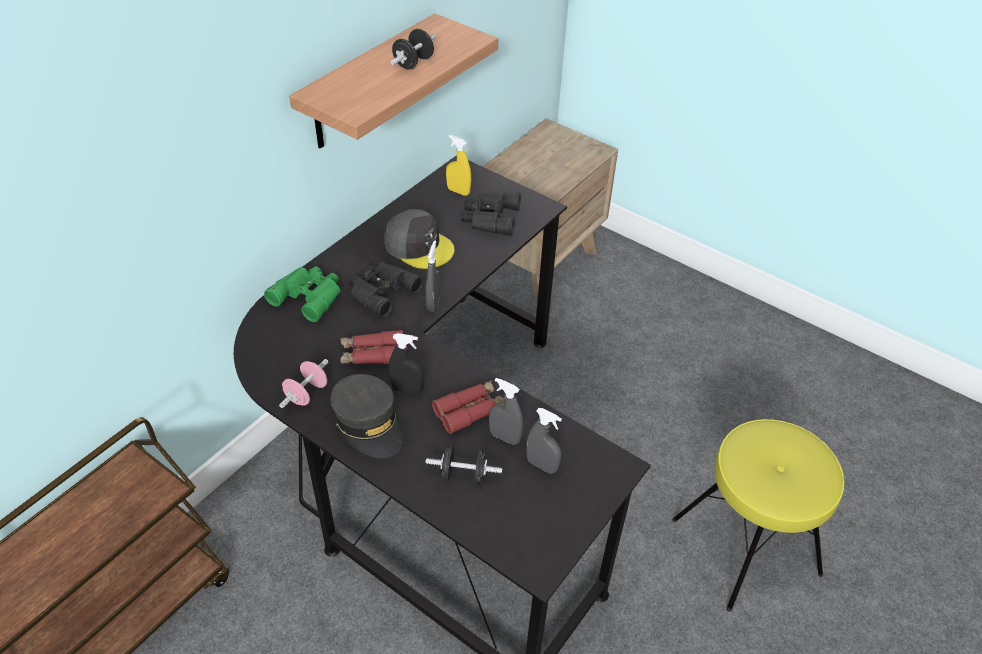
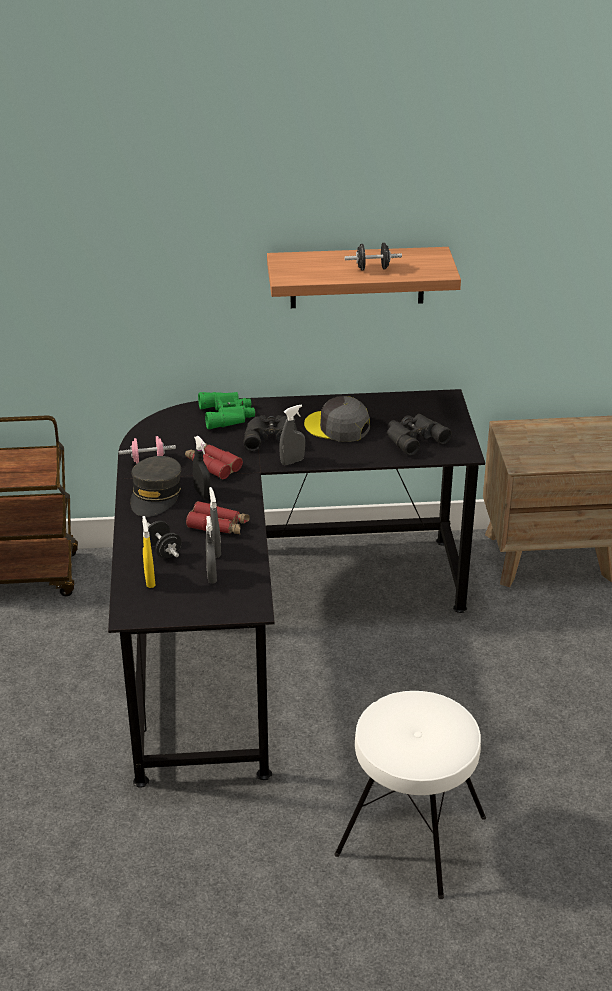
camera: 50 degrees right, 10 degrees down
(419, 246) = (337, 427): grey cap -> grey cap turned 120 degrees clockwise
(458, 191) = (420, 411): yellow spray bottle -> yellow spray bottle (150, 580)
(746, 545) = (412, 835): yellow stool -> white stool

